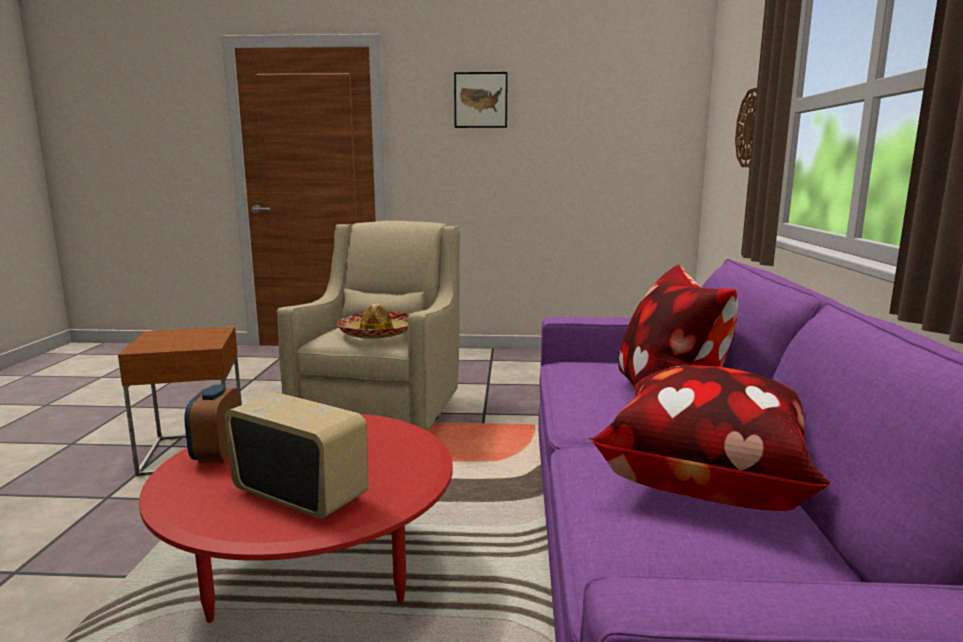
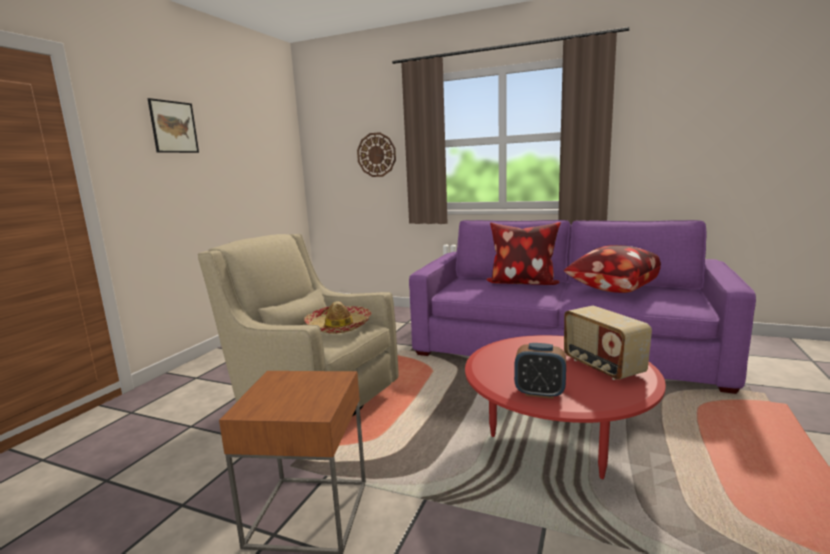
camera: 70 degrees left, 0 degrees up
(301, 495) = (602, 366): radio -> radio turned 75 degrees counterclockwise

